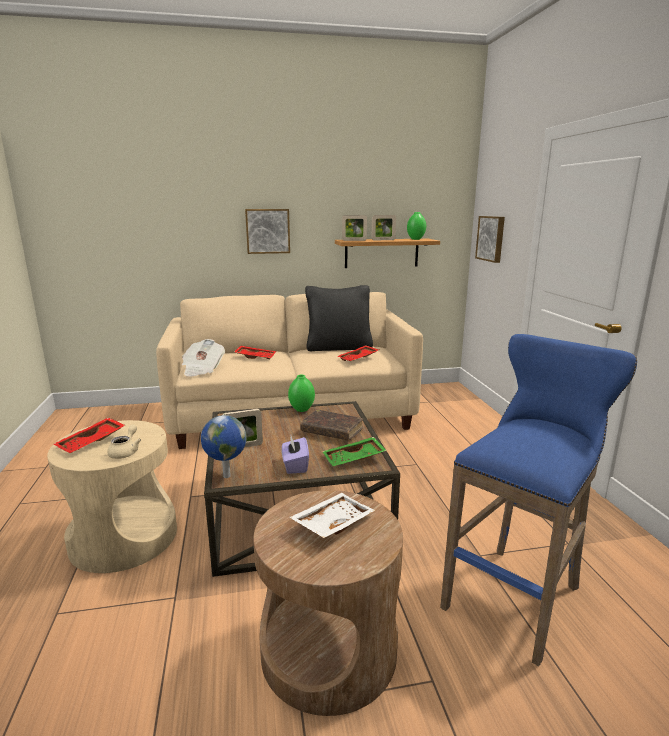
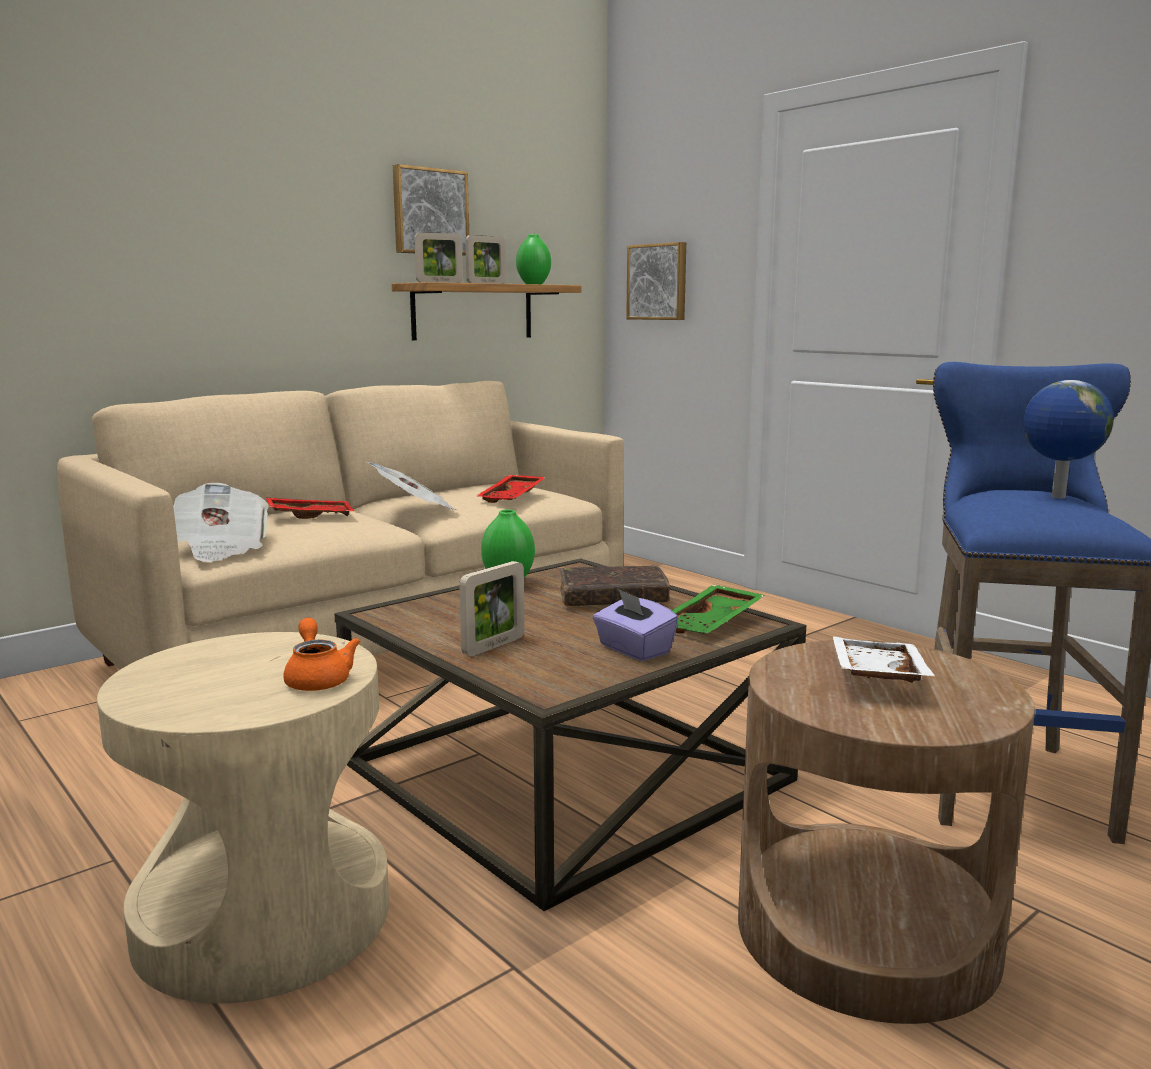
camera: 30 degrees left, 5 degrees down
(92, 442) = (202, 682): red tray -> none
(126, 452) = (318, 678): beige teapot -> orange teapot
(225, 476) = (538, 688): globe -> globe (1057, 497)
(267, 231) = (263, 261): picture -> picture (429, 212)
(304, 359) = (414, 509): none -> newspaper
(338, 347) = (446, 489): black pillow -> none

